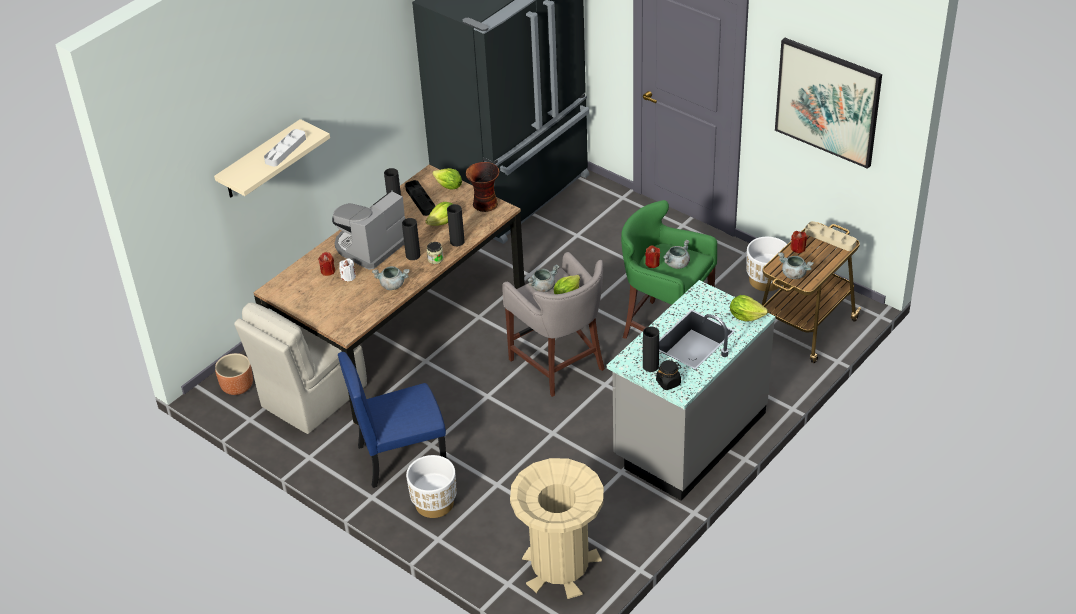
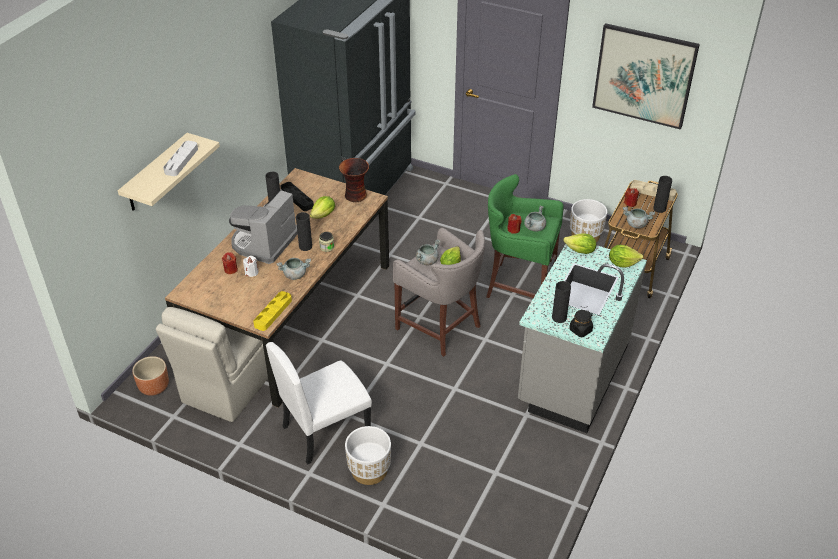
camera: 15 degrees left, 0 degrees up
(358, 322) = (273, 313): none -> yellow tray
(401, 456) = (325, 430): blue chair -> white chair
(448, 186) = (318, 184): lettuce -> lettuce (580, 251)
(457, 241) = (341, 230): black vase -> black vase (659, 209)
(560, 566) = (503, 512): beige trash can -> none

